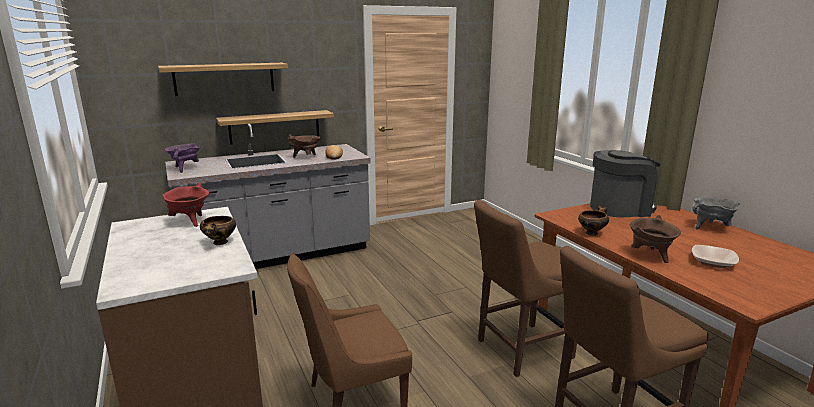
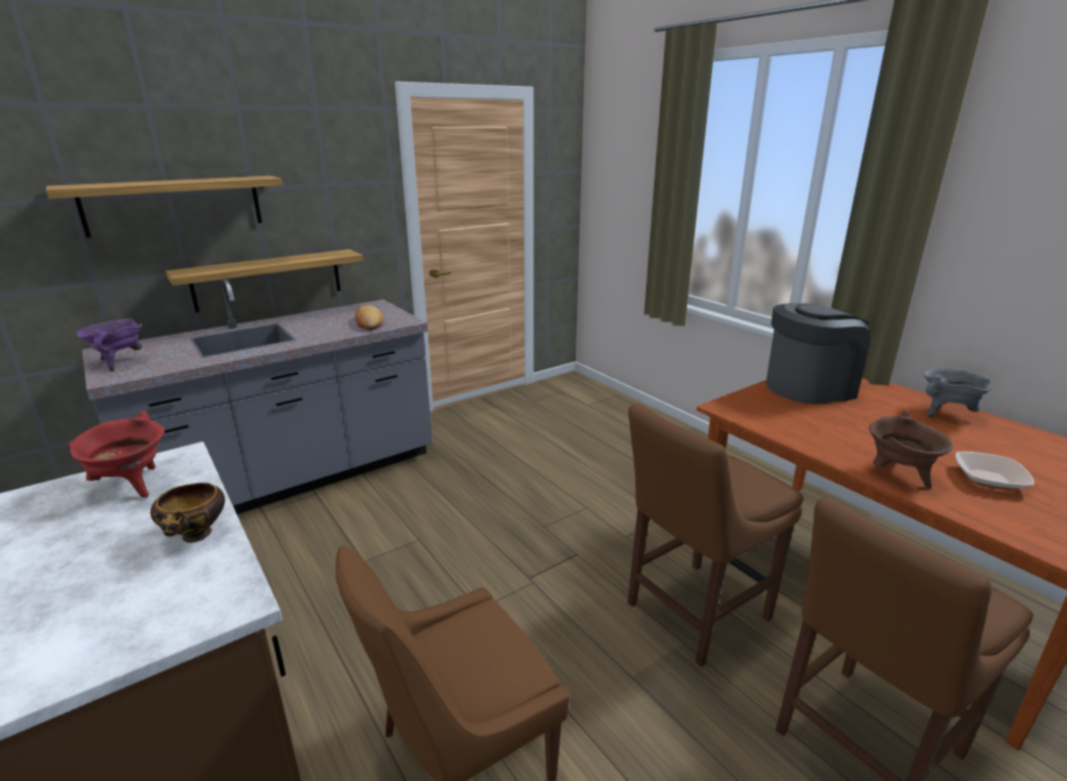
camera: 10 degrees left, 5 degrees up
(306, 157) = (326, 328): brown cooking pot -> none
(592, 233) = (794, 437): bowl -> none

